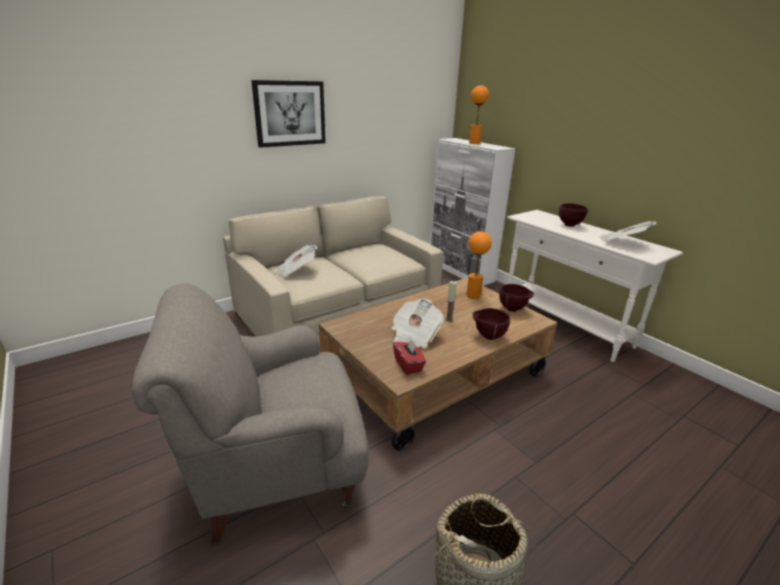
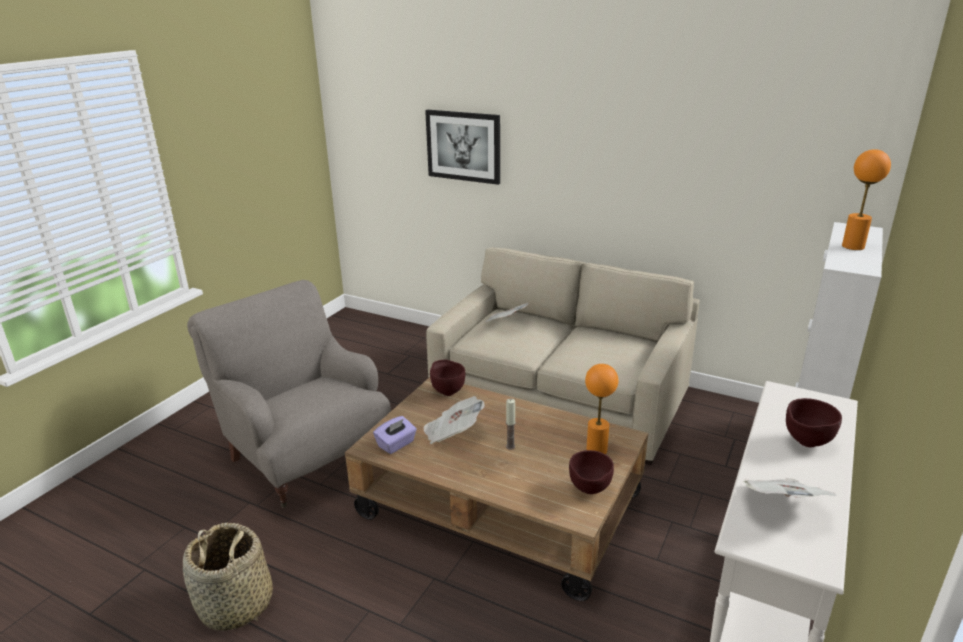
camera: 65 degrees right, 0 degrees up
(290, 113) = (585, 149): picture -> picture (463, 146)
(408, 365) = (396, 444): red tissue box -> purple tissue box
(488, 337) = (496, 483): brown bowl -> brown bowl (447, 391)

